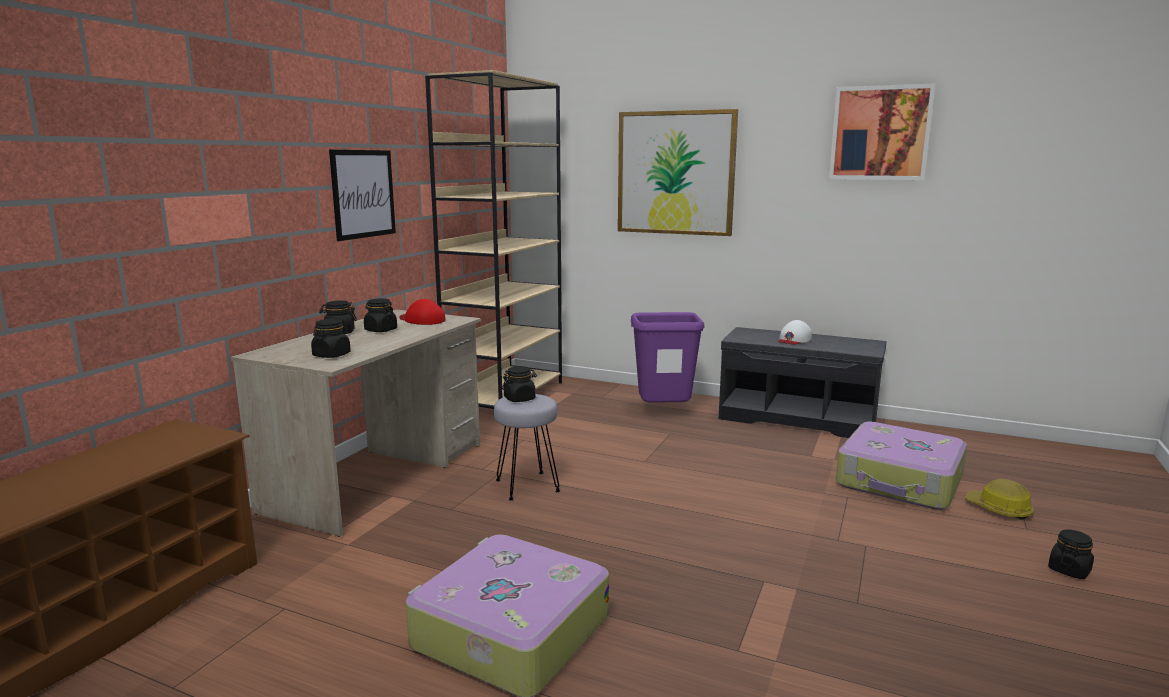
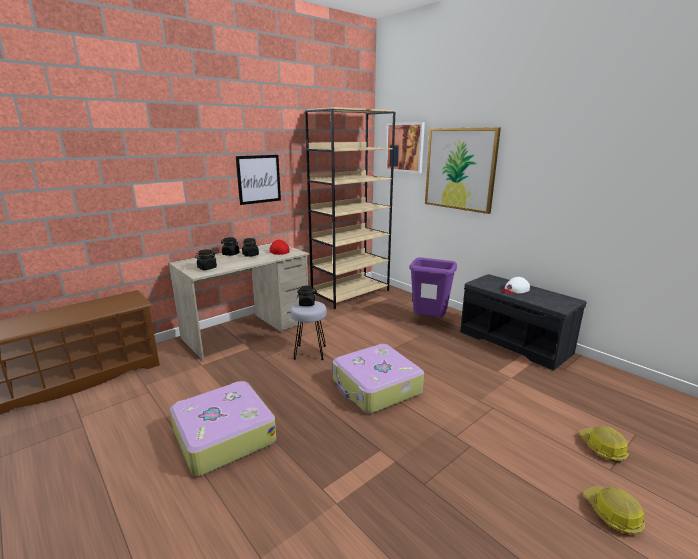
camera: 25 degrees right, 5 degrees up
(880, 133) = (598, 147): picture -> picture (405, 147)
(900, 481) = (543, 405): suitcase -> suitcase (376, 387)
(1069, 570) = (612, 514): black jar -> hard hat

